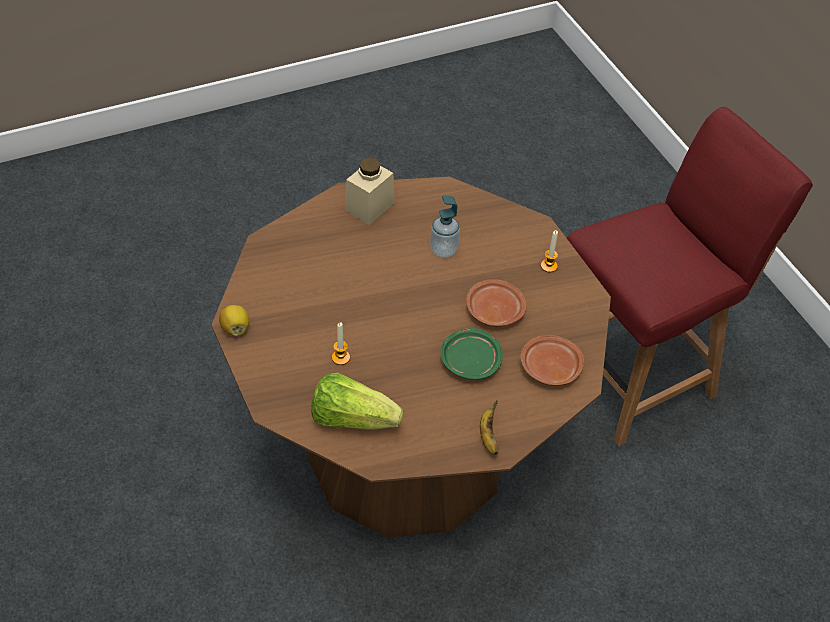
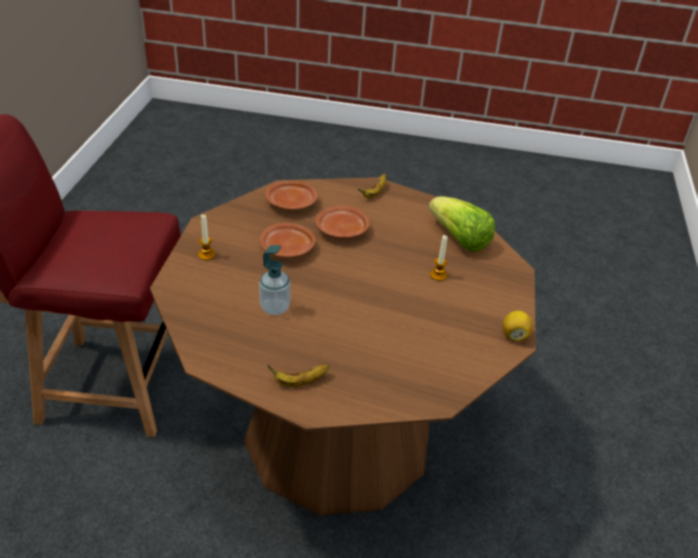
camera: 145 degrees left, 10 degrees down
(369, 206) = (300, 382): beige jar -> banana
(470, 360) = (341, 230): green plate -> brown plate

